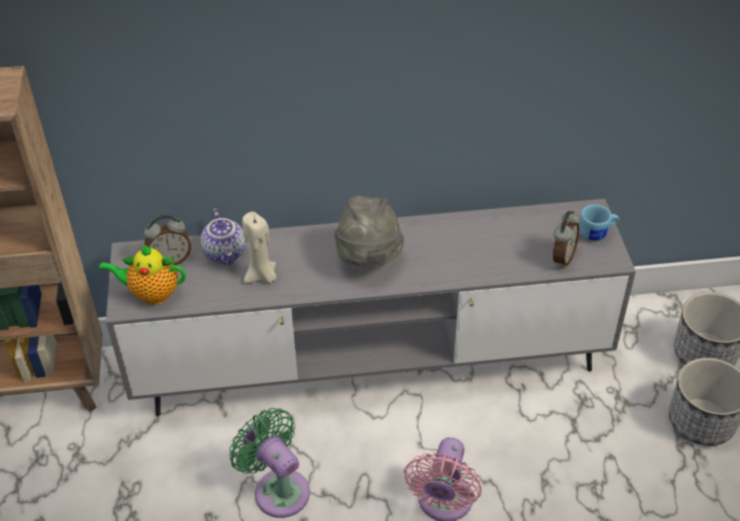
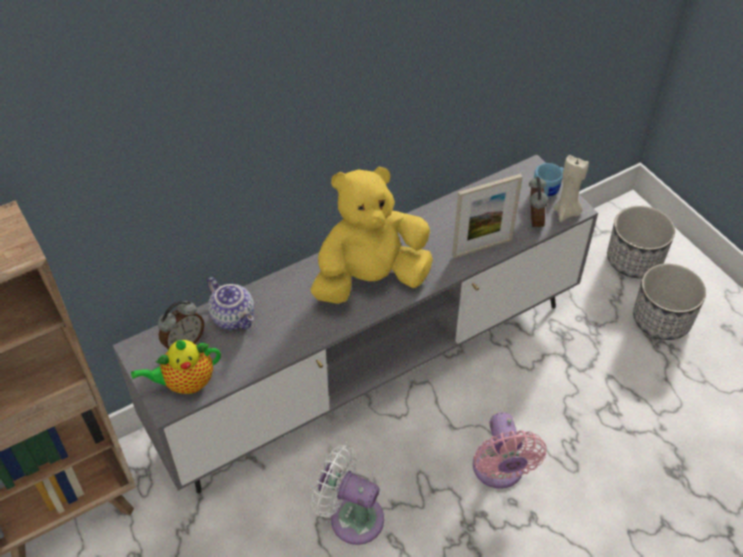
camera: 25 degrees left, 5 degrees up
(262, 276) = (282, 328): beige candle -> beige candle (566, 212)
(278, 489) = (351, 516): green fan -> white fan
(368, 260) = (370, 279): grey hat -> yellow plush toy
(493, 266) = (482, 247): none -> picture frame

